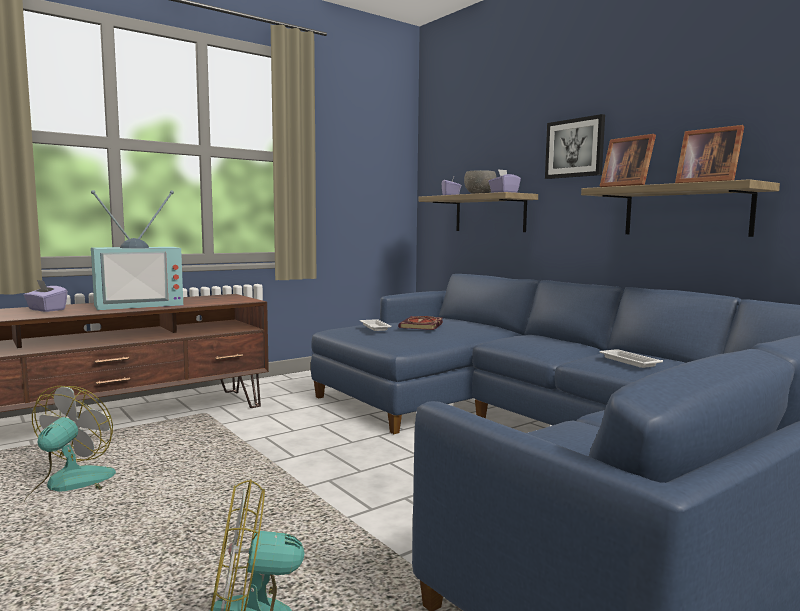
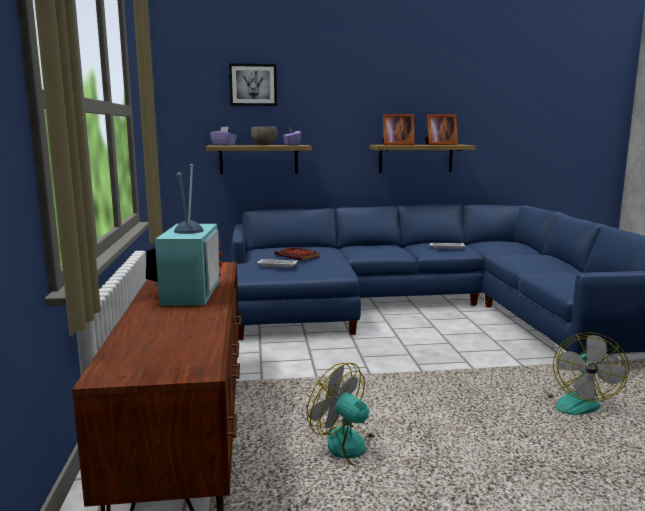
camera: 60 degrees left, 5 degrees up
(46, 310) = (165, 321): purple tissue box -> none
(575, 148) = (338, 114): picture -> picture (253, 85)

